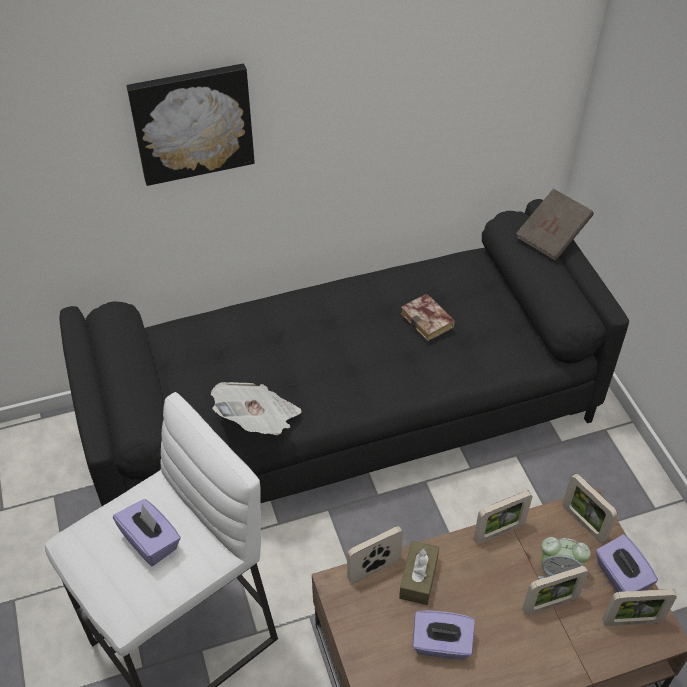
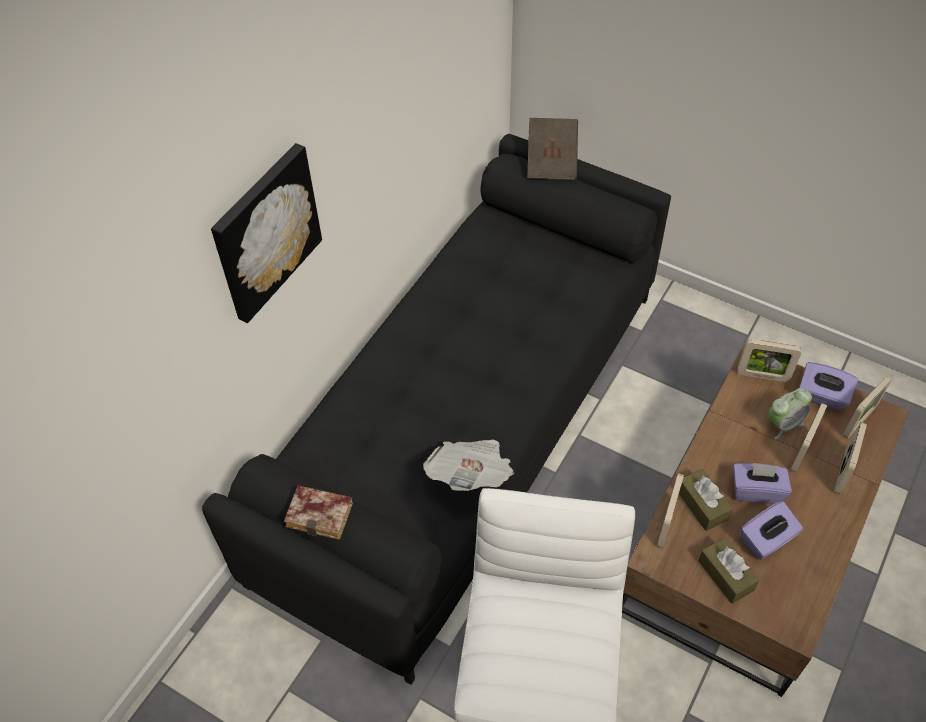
camera: 40 degrees left, 5 degrees up
(151, 541) = (549, 633): purple tissue box -> purple tissue box (756, 490)
(378, 642) = (725, 575): none -> brown tissue box
(429, 321) = (512, 295): book -> book (322, 514)
(499, 532) = (717, 426): picture frame -> picture frame (842, 472)

